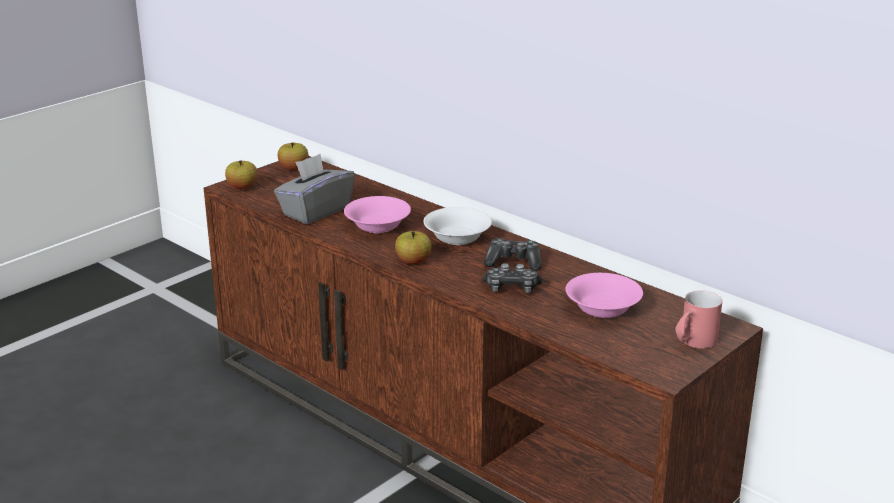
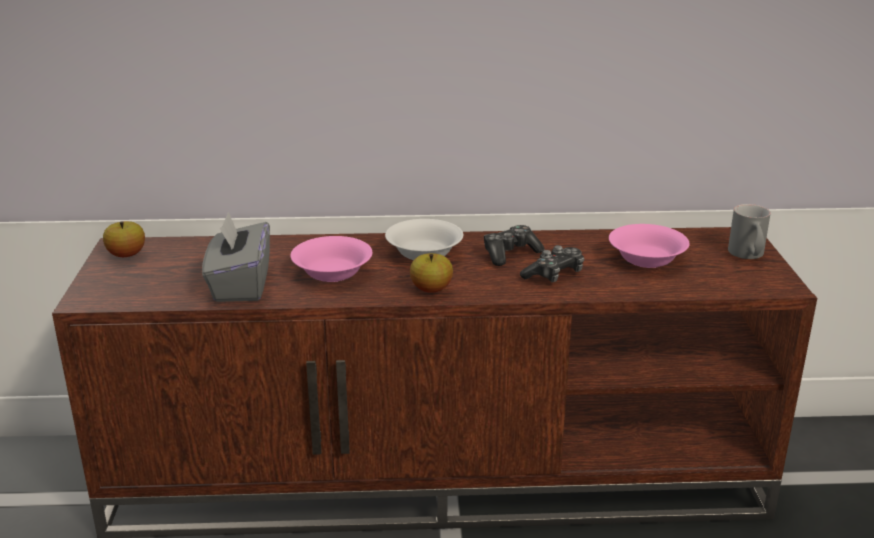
camera: 45 degrees left, 0 degrees up
(242, 187) = (104, 294): apple -> none
(693, 343) = (748, 256): red mug -> grey mug

